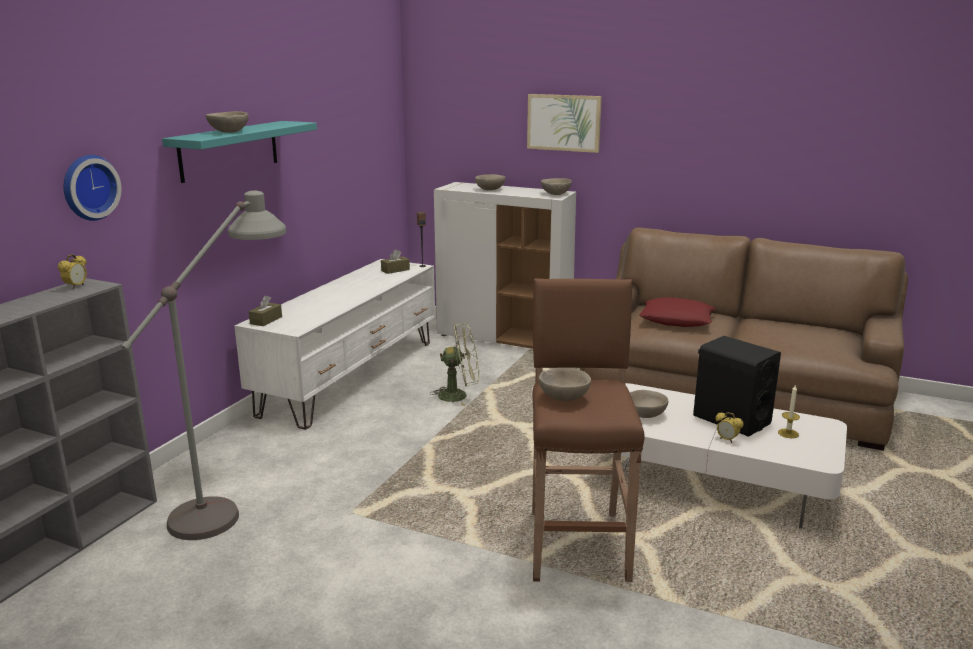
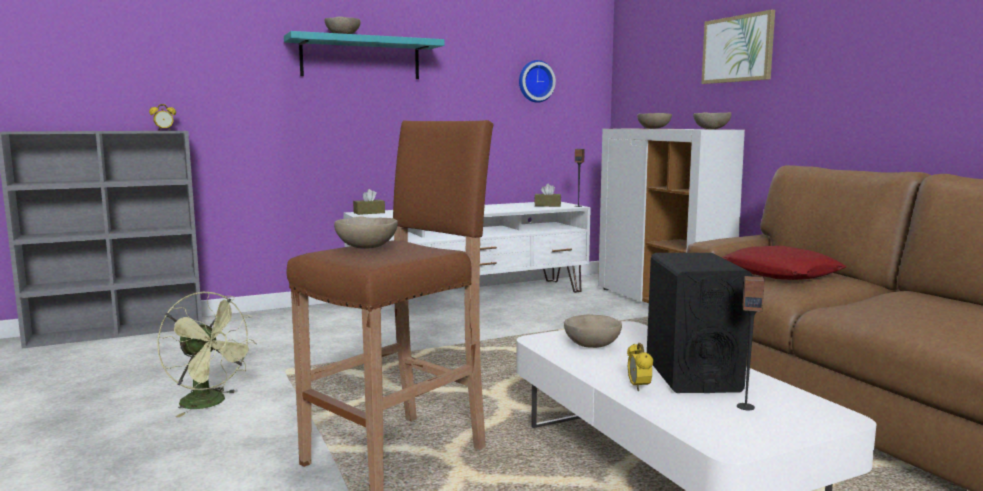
camera: 40 degrees right, 10 degrees down
(88, 187) = (202, 61): wall clock -> wall clock (535, 81)
(237, 495) = (246, 338): grey floor lamp -> none
(459, 395) = (532, 327): green fan -> green fan (210, 403)
(788, 433) = (745, 406): candle -> speaker

